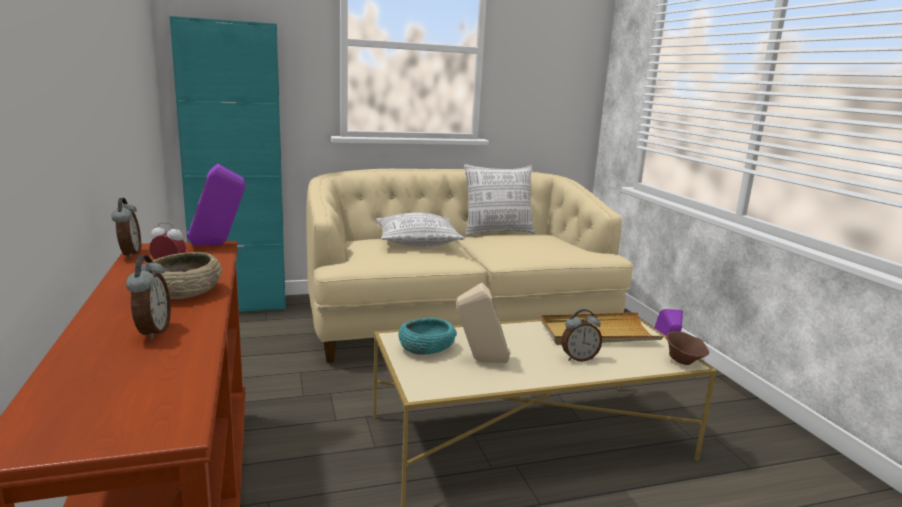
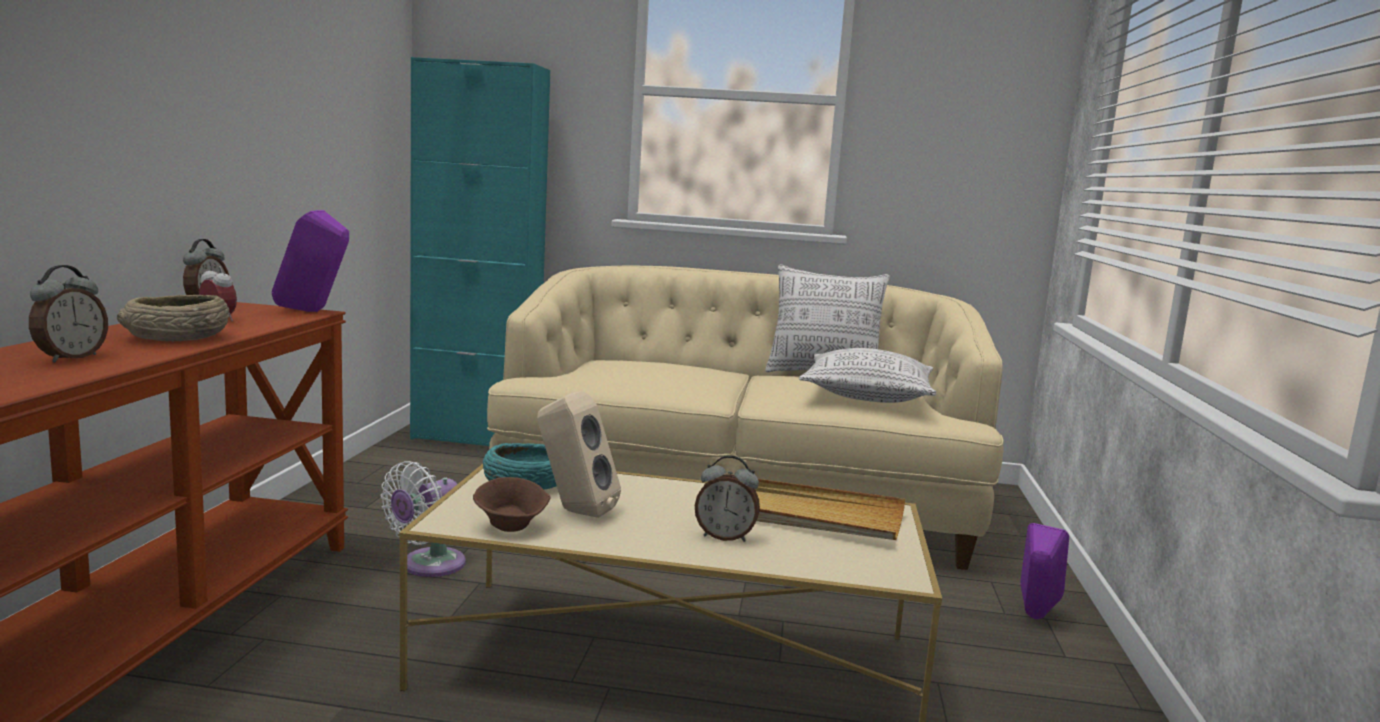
camera: 25 degrees right, 5 degrees down
(318, 413) = (428, 566): none -> white fan
(417, 242) = (673, 369): pillow -> pillow (867, 396)
(683, 361) = (898, 575): brown bowl -> brown bowl (511, 527)

